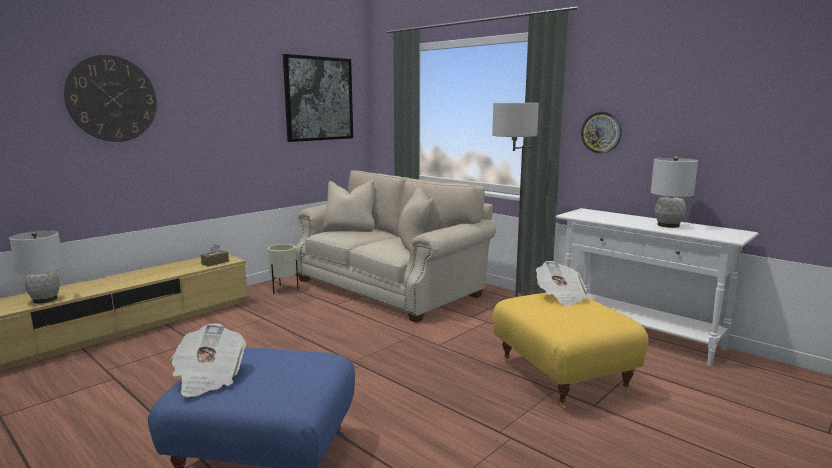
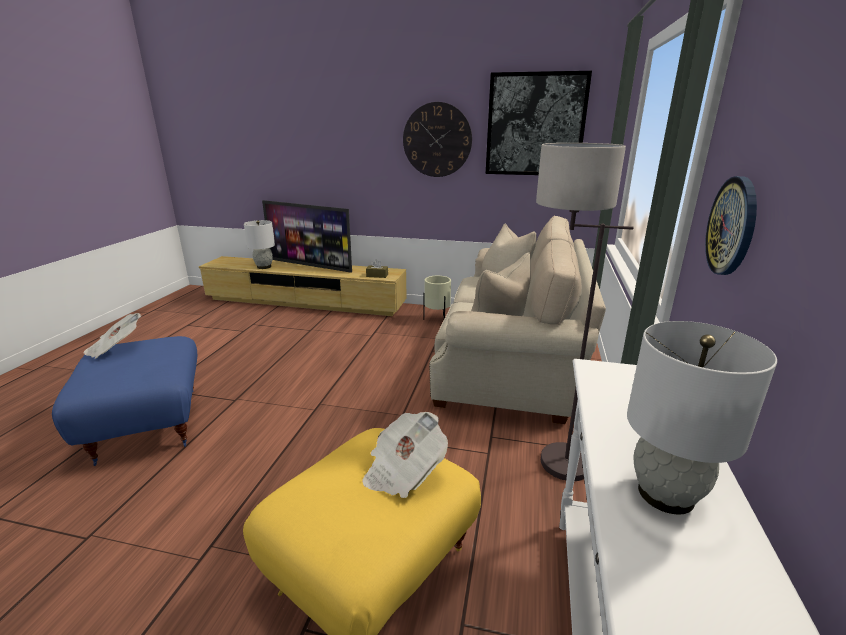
camera: 60 degrees right, 10 degrees up
(108, 280) = (310, 265): none -> television
(112, 99) = (326, 126): wall clock -> wall clock (437, 140)

